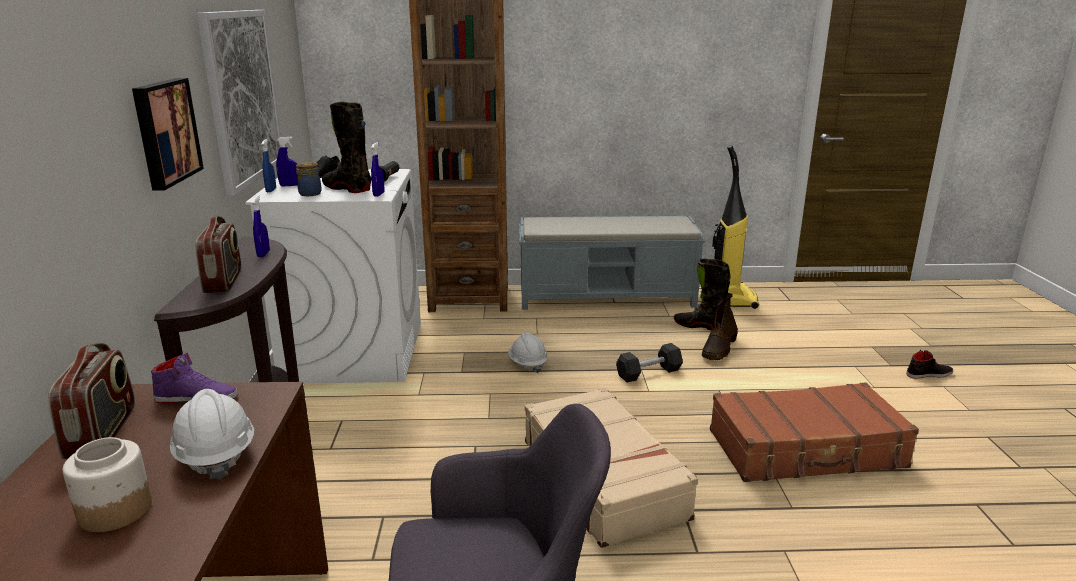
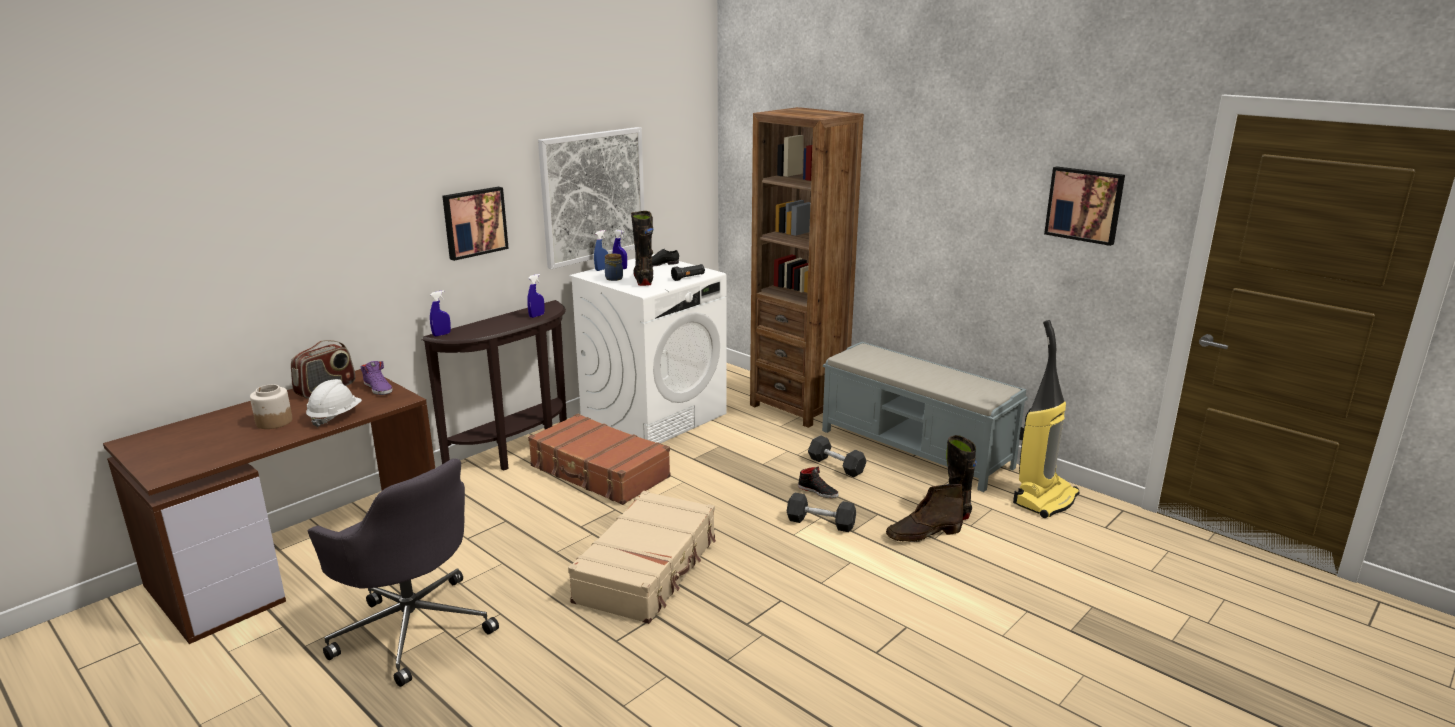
camera: 45 degrees right, 0 degrees up
(224, 281) = (484, 327): radio -> none
(378, 194) = (648, 290): blue spray bottle -> blue spray bottle (441, 334)
(527, 364) = (745, 473): white hard hat -> none
(580, 329) = (836, 465): none -> grey dumbbell
(726, 47) = (1085, 204): none -> picture
(806, 450) = (822, 637): brown suitcase -> brown suitcase (599, 472)
(928, 374) = (1094, 658): black shoe -> black shoe (818, 491)

